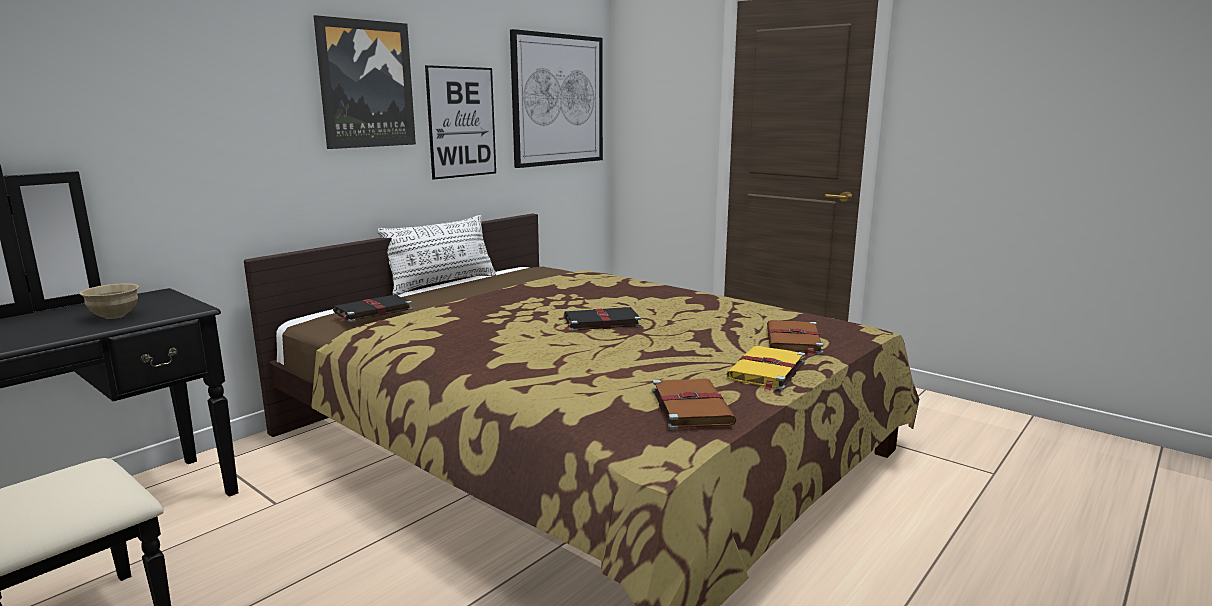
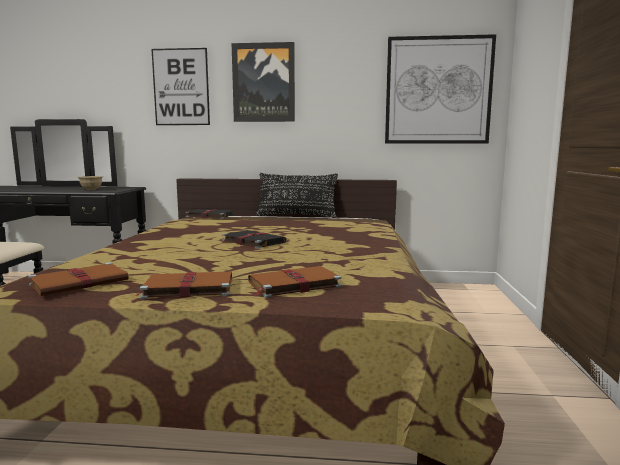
camera: 55 degrees right, 5 degrees down
(442, 284) = (296, 216): white pillow -> black pillow
(462, 122) = (337, 107): picture -> picture (181, 87)
(766, 371) = (187, 288): yellow book -> brown book

